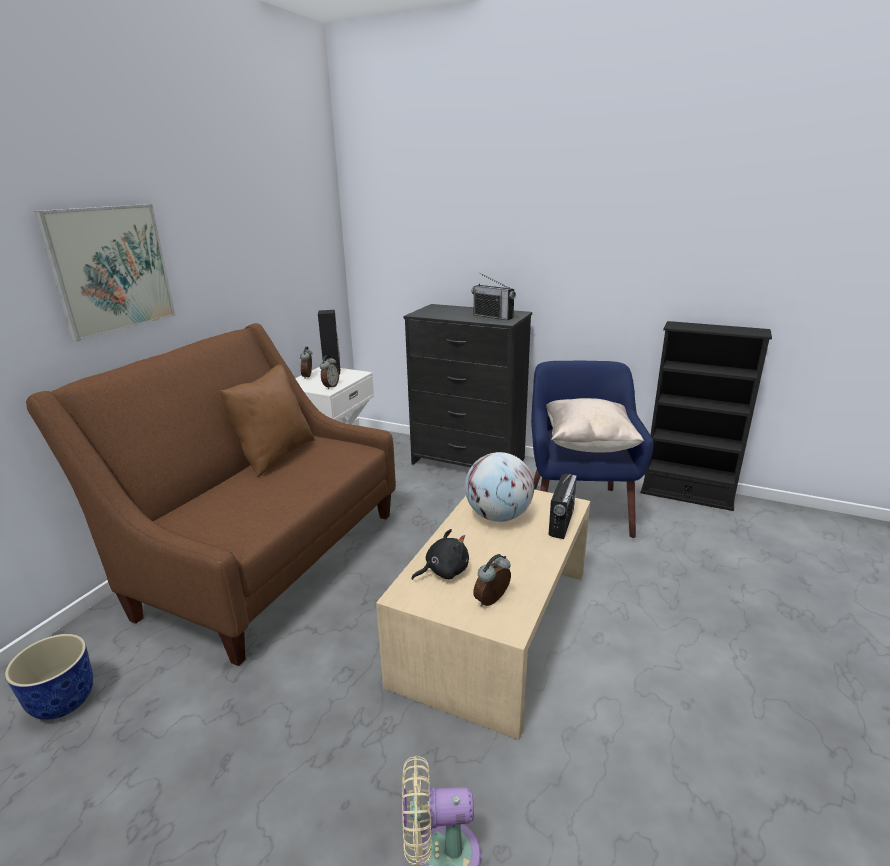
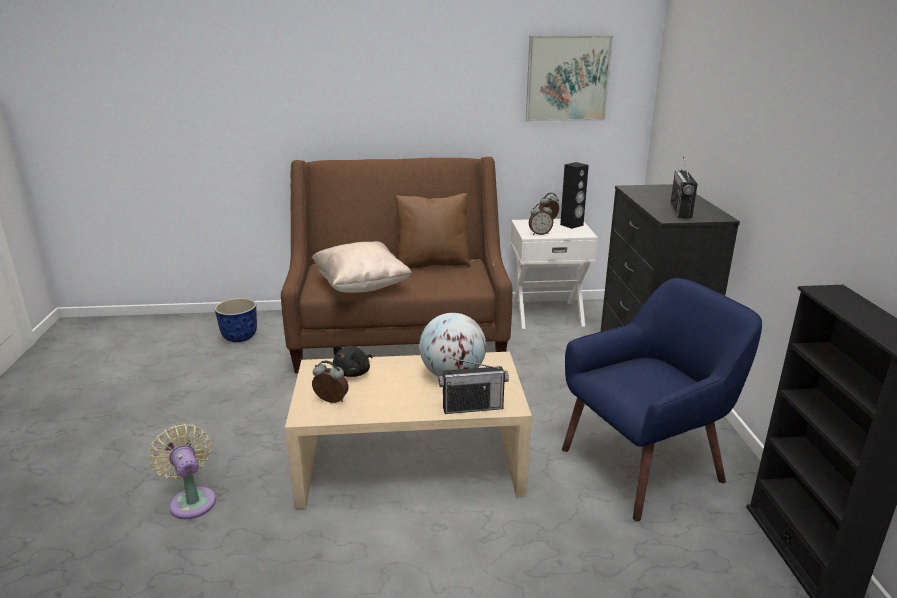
camera: 60 degrees right, 0 degrees up
(111, 269) = (374, 92): picture -> picture (567, 78)
(444, 571) = (353, 373): black plush toy -> black plush toy turned 90 degrees clockwise
(588, 445) = (639, 385): beige pillow -> beige pillow (361, 286)

